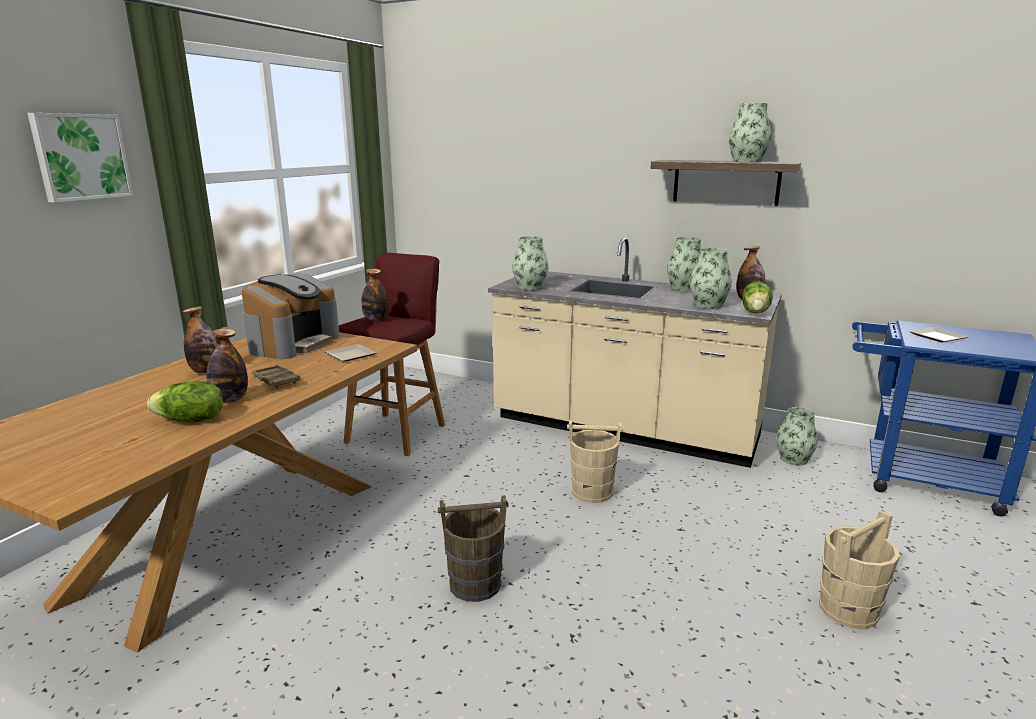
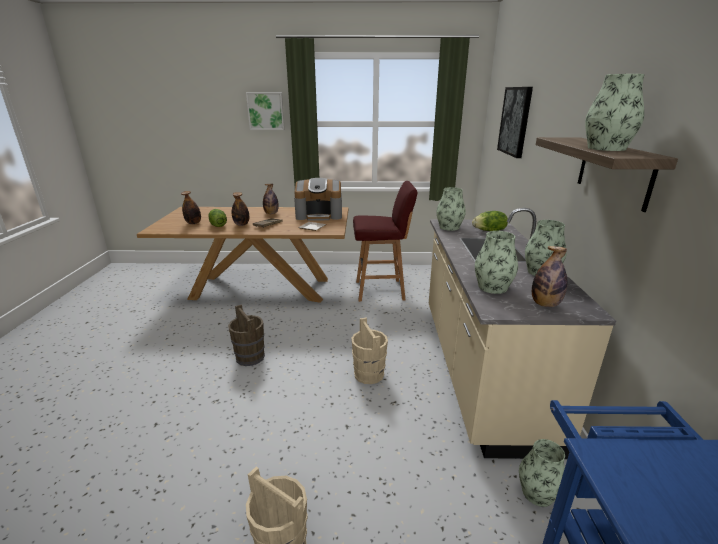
camera: 65 degrees right, 5 degrees up
(376, 320) = (372, 218): bottle -> bottle (193, 223)
(501, 154) = (515, 121): none -> picture
(756, 312) = (498, 310): lettuce -> lettuce (489, 231)
(937, 337) = (670, 480): plate -> none

